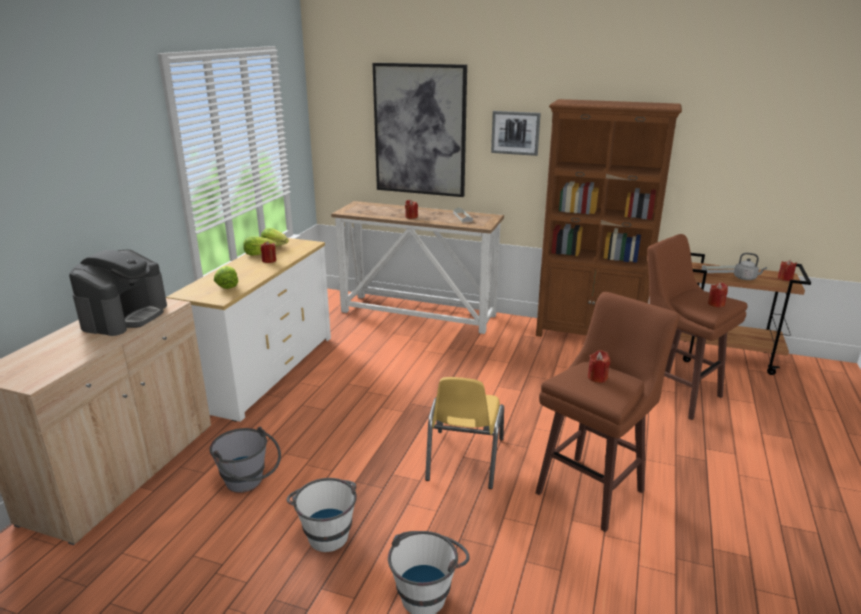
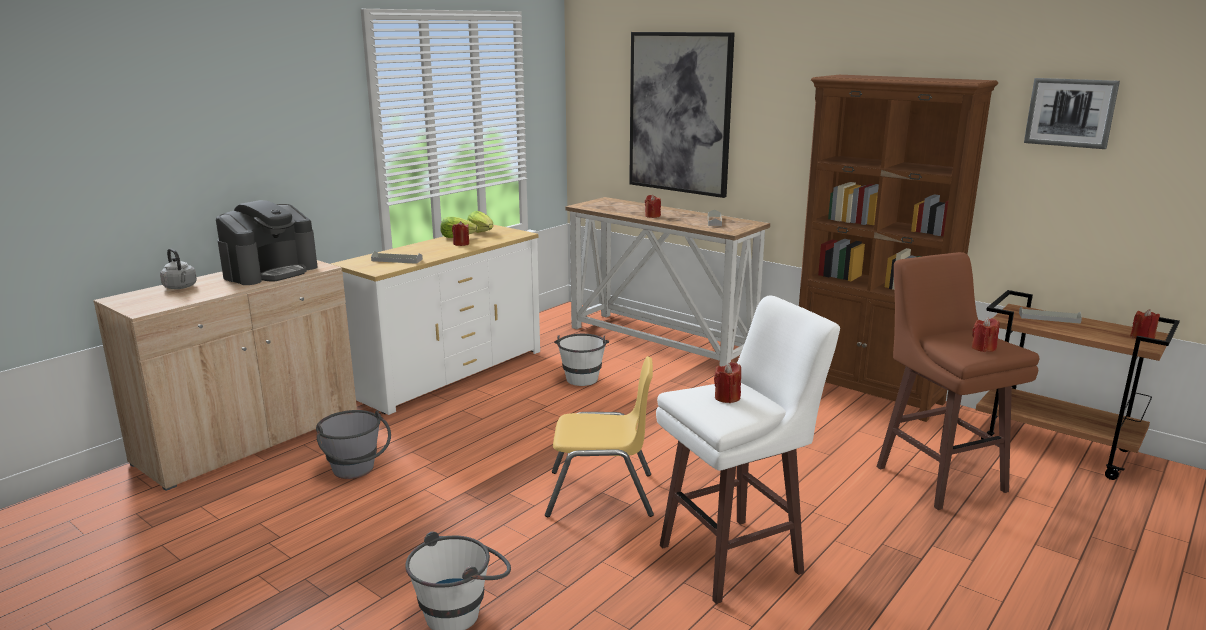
camera: 20 degrees right, 5 degrees down
(227, 285) = (397, 260): lettuce -> grey tray
(326, 531) = (399, 531): white bucket -> white bucket (582, 376)
(464, 459) = (601, 494): yellow chair -> yellow chair turned 120 degrees counterclockwise
(515, 133) = (788, 118): picture -> picture (1070, 112)
(592, 491) = (734, 558): brown stool -> white stool
(746, 278) = (1078, 330): grey kettle -> grey kettle (181, 287)

